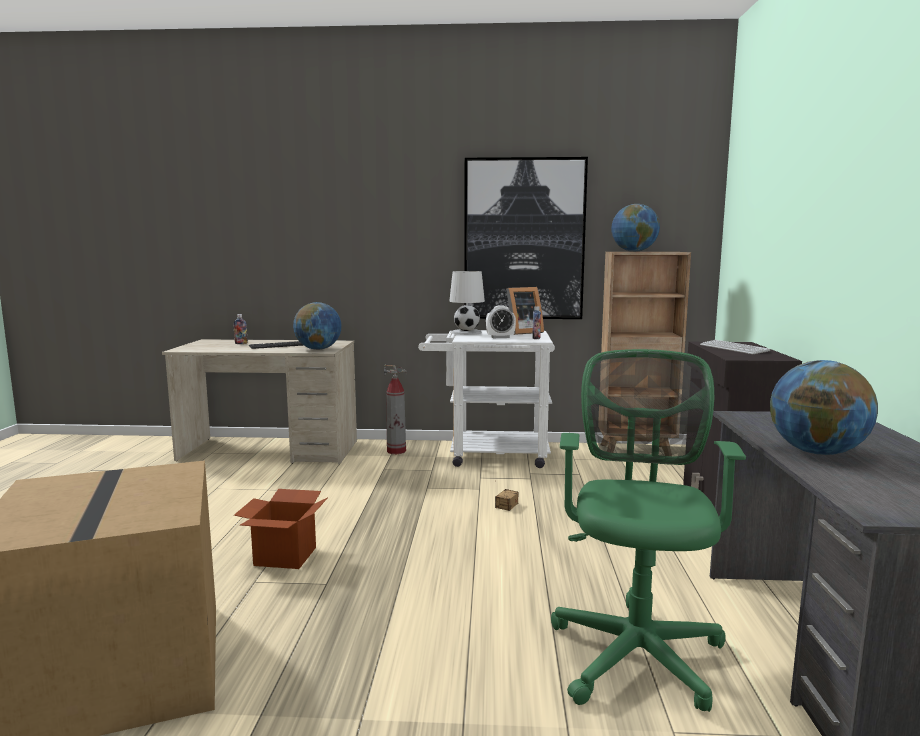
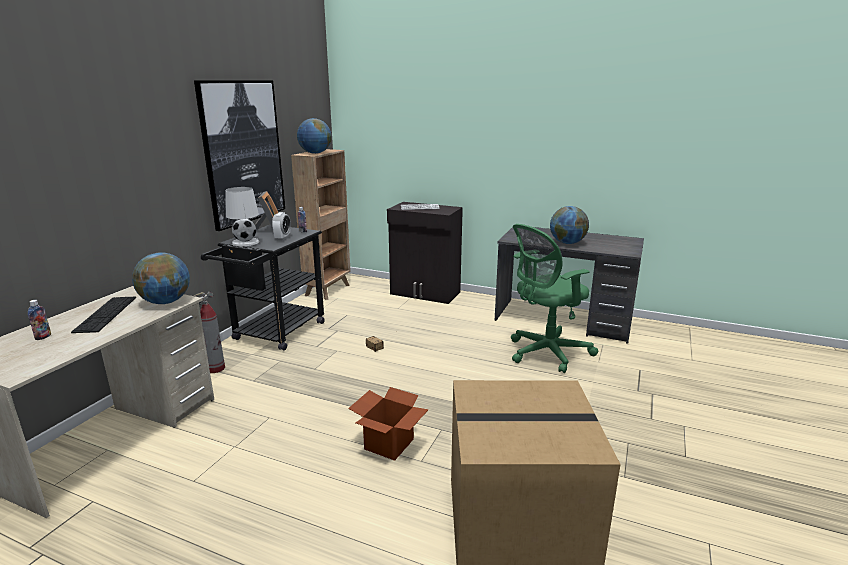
camera: 70 degrees left, 10 degrees up
(488, 455) = (275, 334): white cart -> black cart
(637, 650) = (545, 353): green office chair -> green office chair turned 60 degrees counterclockwise

